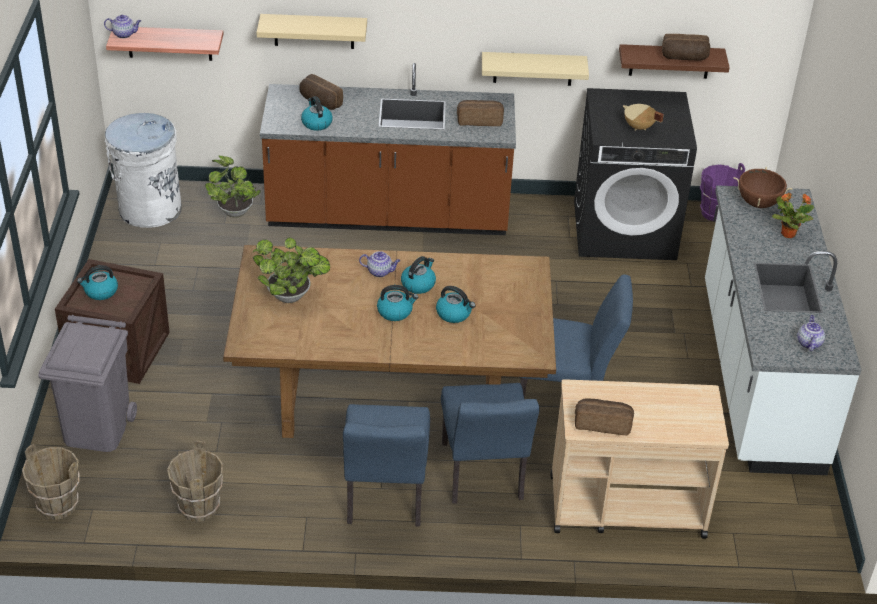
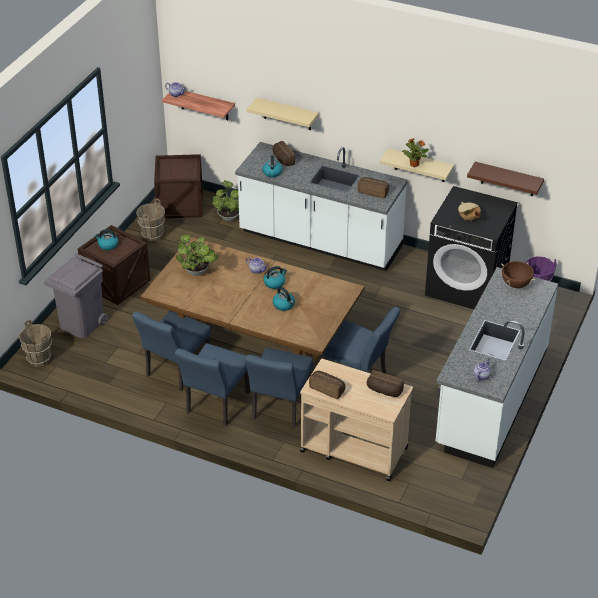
camera: 25 degrees right, 0 degrees up
(149, 208) = (180, 204): white trash can -> crate
(198, 508) = (111, 381): brown bucket -> brown bucket (152, 235)
(291, 463) = (175, 371): none -> blue chair
(388, 215) = (320, 241): brown counter -> white counter
(395, 311) = (251, 295): kettle -> none
(684, 58) = (511, 179): bread -> bread (384, 391)
(787, 233) = (520, 307): potted plant -> potted plant (414, 164)

